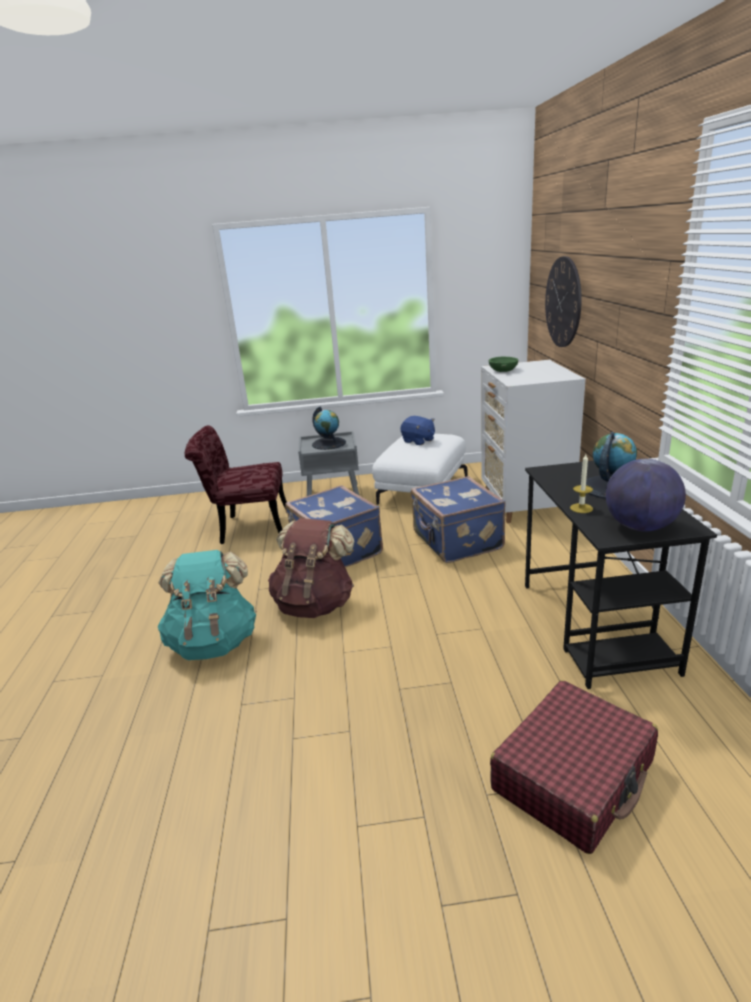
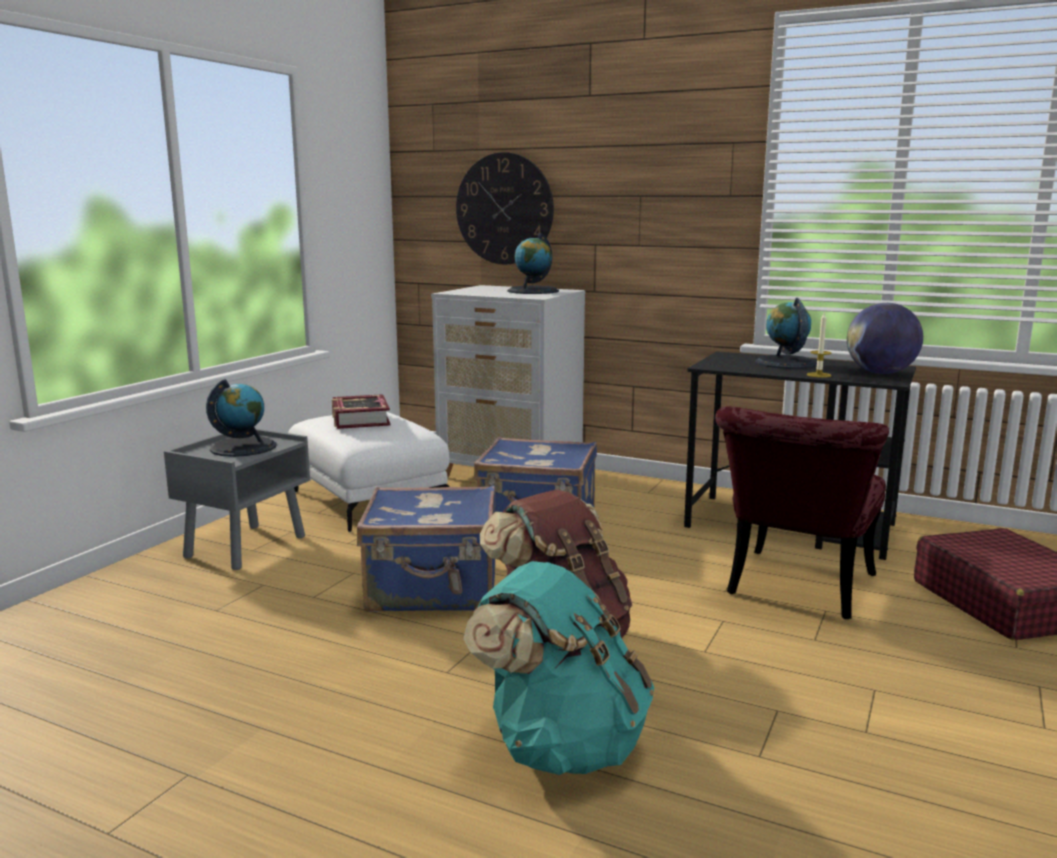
camera: 60 degrees left, 10 degrees down
(247, 528) = (209, 635): red chair -> red chair (796, 590)
(418, 441) = (360, 419): blue plush toy -> book
(502, 370) = (475, 293): green bowl -> none
(544, 374) = (533, 291): none -> globe

